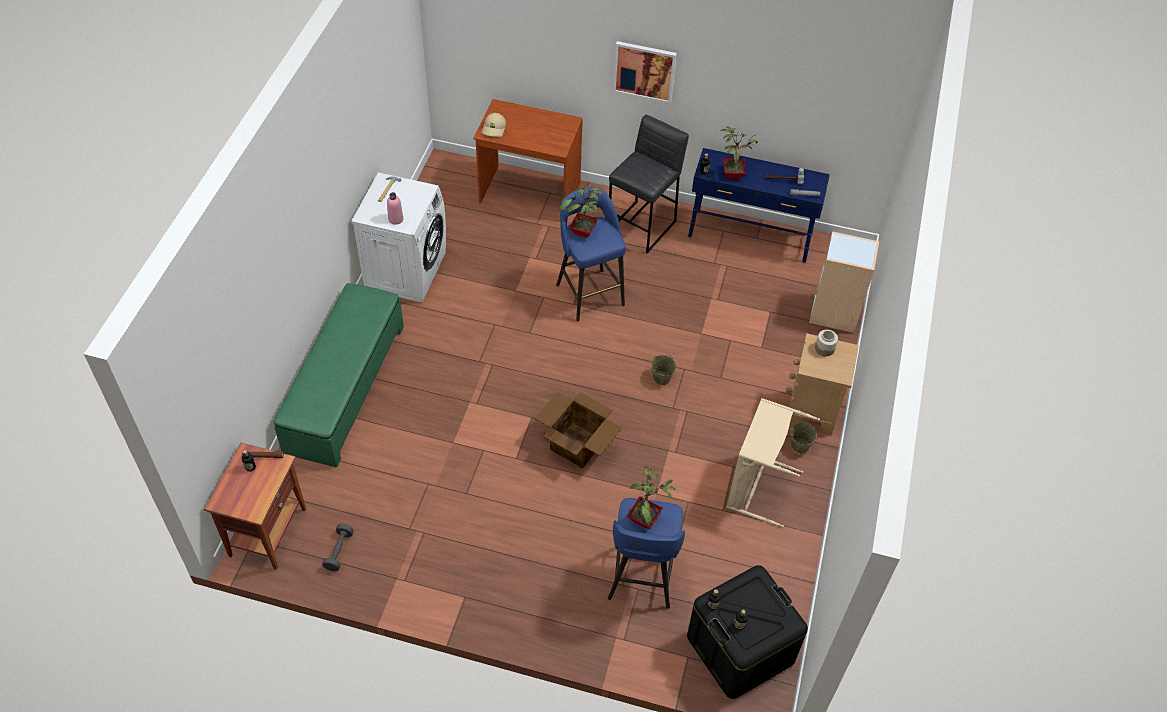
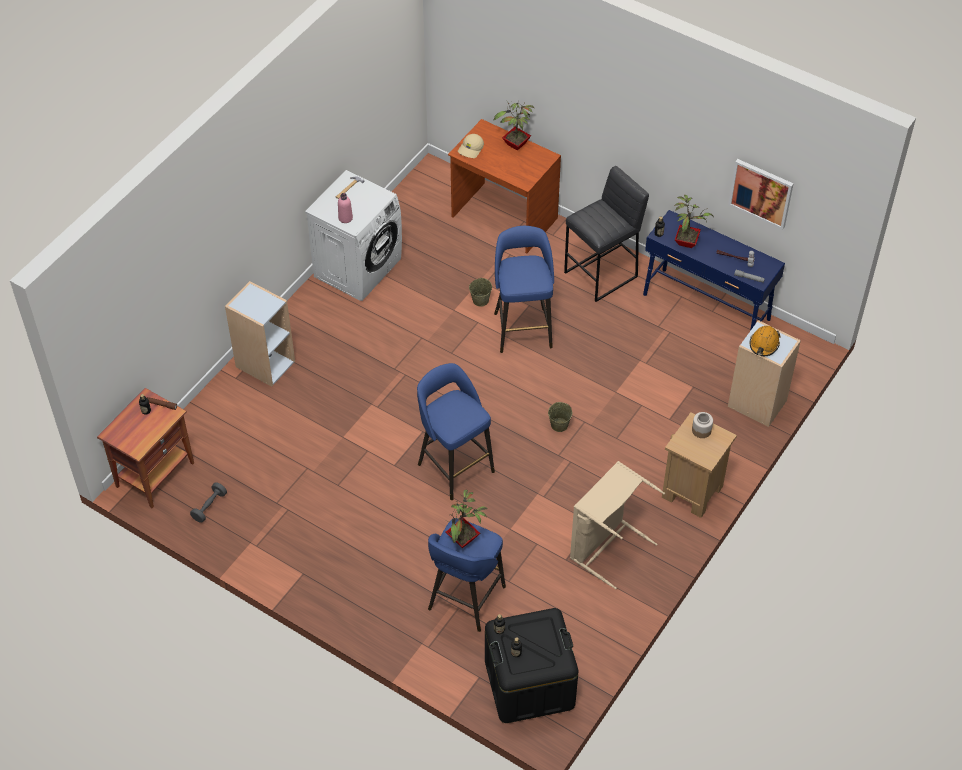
camera: 20 degrees right, 0 degrees up
(345, 387) = (265, 363): green bench -> bookcase
(577, 444) = (454, 466): cardboard box -> blue stool
(582, 232) = (515, 268): potted plant -> potted plant (515, 145)
(644, 71) = (617, 124): picture -> picture (761, 193)
(800, 445) = (665, 519): beige bucket -> beige bucket (480, 300)
(848, 252) = (764, 344): none -> orange hard hat

